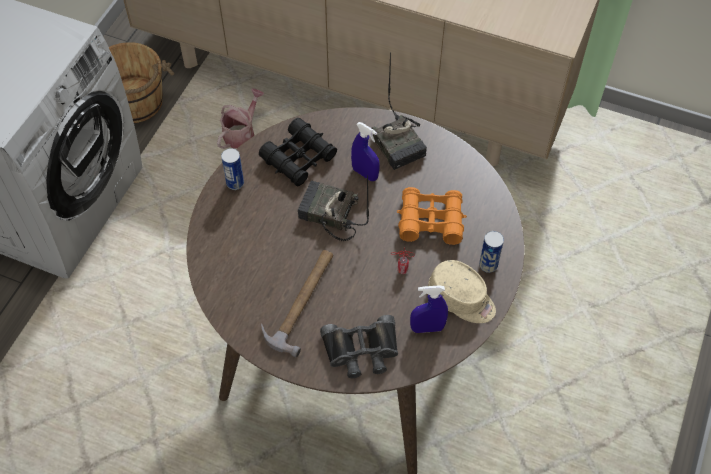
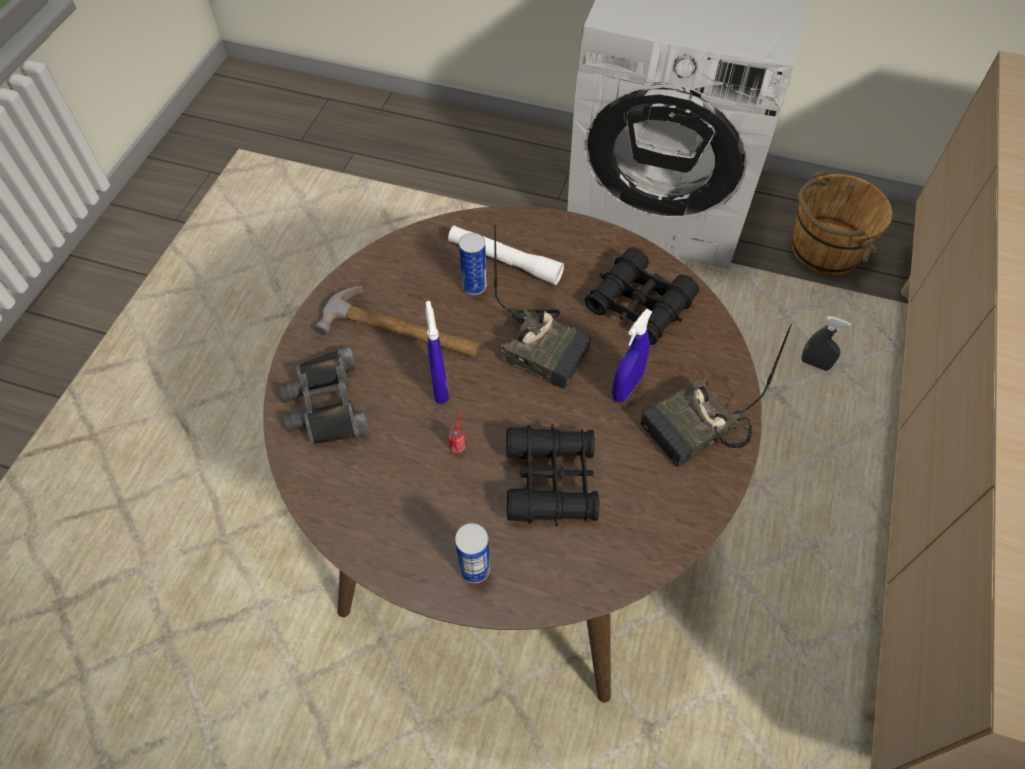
camera: 85 degrees right, 0 degrees up
(235, 183) = (582, 241): can -> can (474, 286)
(242, 133) = (814, 364): watering can -> grey spray bottle
(245, 233) = (504, 261): none -> white flashlight
(329, 215) = (544, 349): radio -> radio turned 105 degrees clockwise
(427, 328) = (359, 484): blue spray bottle -> blue spray bottle (439, 387)
(430, 221) = (551, 481): orange binoculars -> black binoculars
(461, 299) = (409, 531): beige cap -> none

